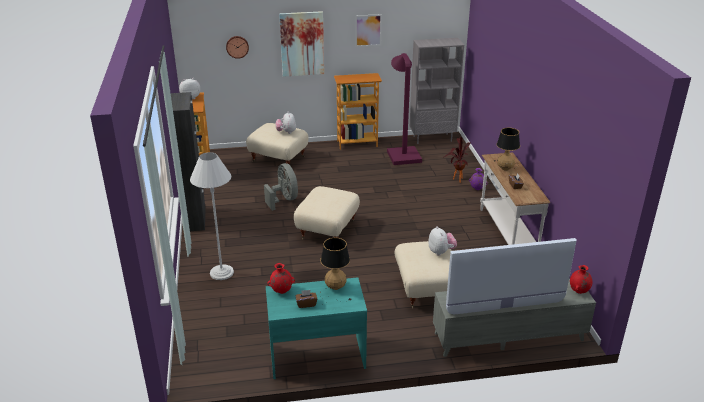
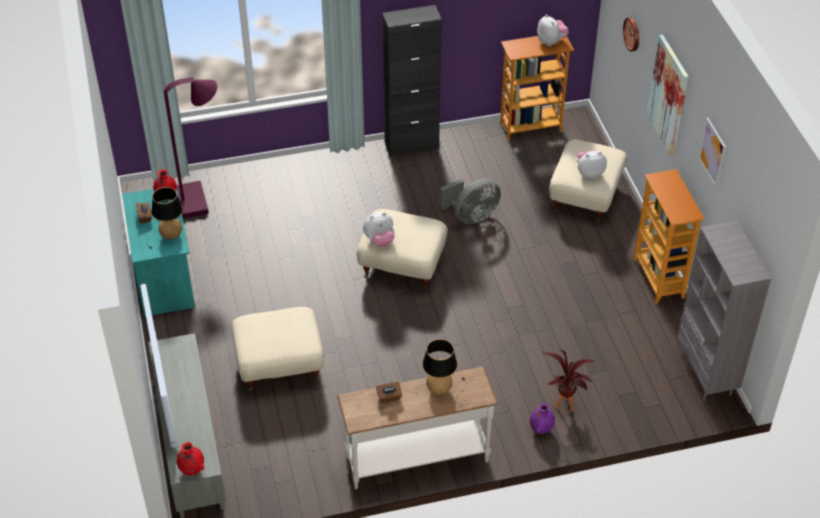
camera: 85 degrees right, 15 degrees up
(221, 272) = (304, 185): white floor lamp -> none
(402, 154) = (636, 335): purple floor lamp -> purple floor lamp (192, 201)
(441, 252) = (286, 345): plush toy -> plush toy (379, 240)

